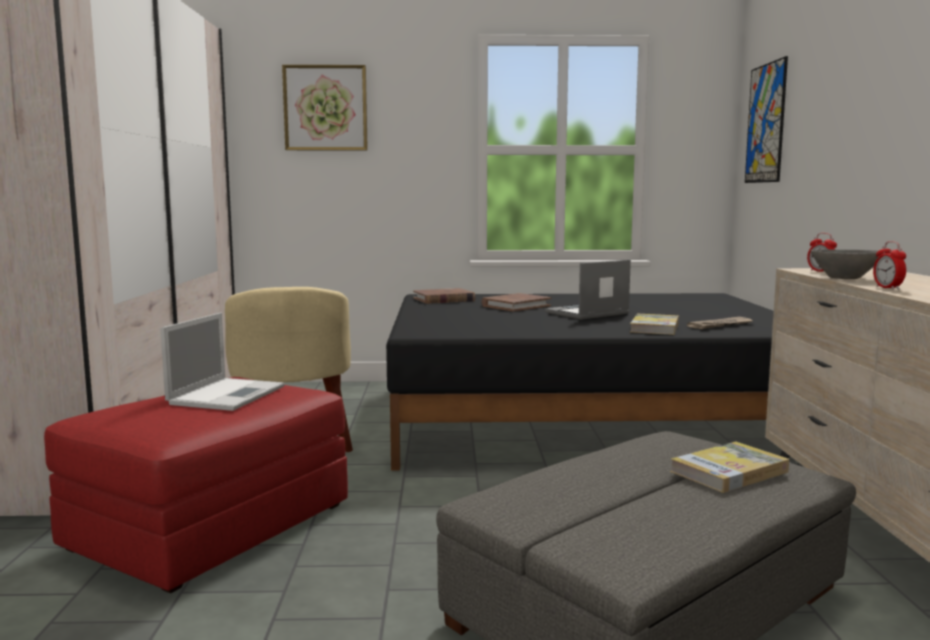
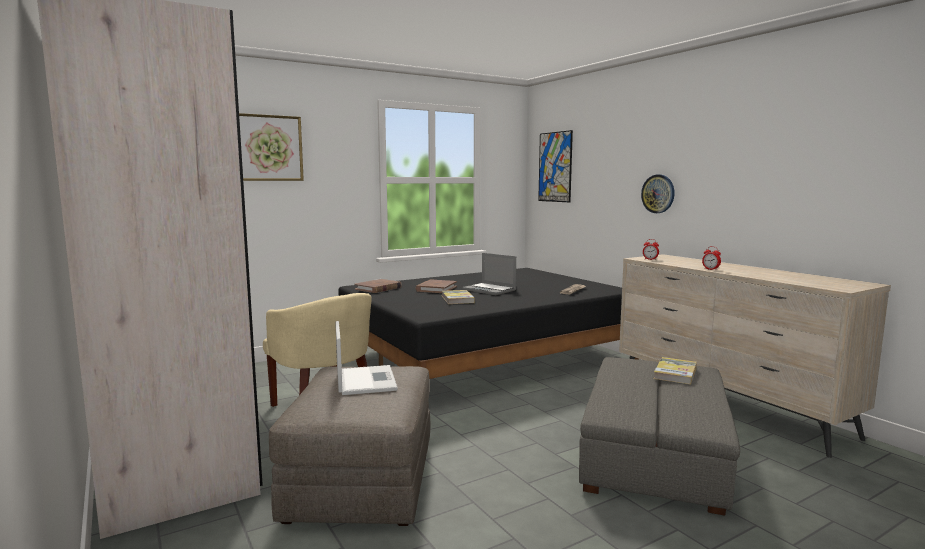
camera: 30 degrees left, 0 degrees up
(211, 526) = (362, 478): red ottoman -> grey ottoman
(587, 313) = (490, 290): laptop -> laptop turned 75 degrees counterclockwise
(654, 328) = (546, 296): book -> book (457, 299)
(843, 278) = (673, 263): grey bowl -> none
(886, 153) = (658, 193): none -> wall clock

